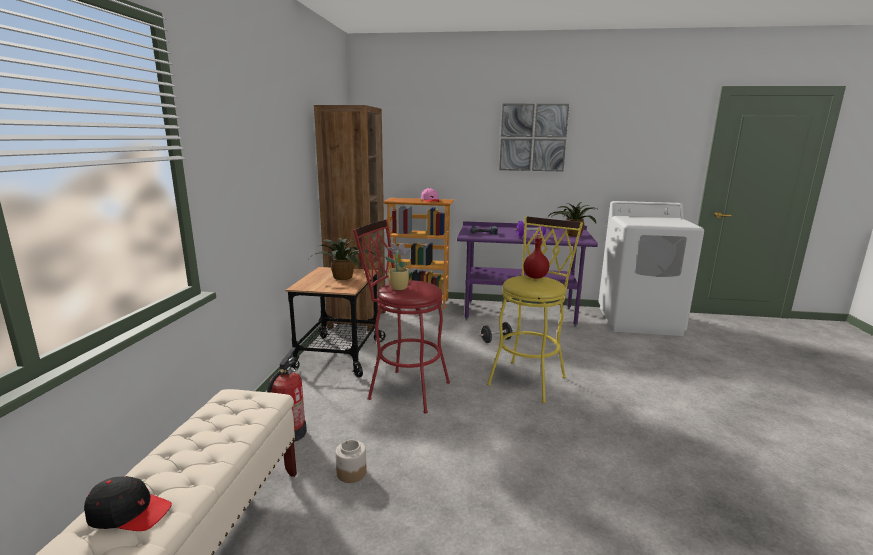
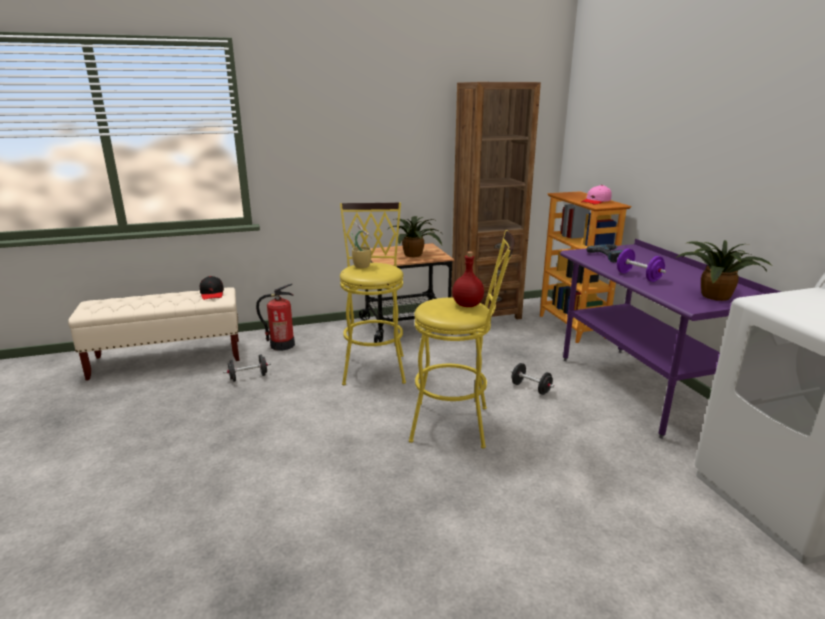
camera: 65 degrees right, 5 degrees up
(129, 512) = (111, 303): black cap -> black cap (212, 293)
(351, 472) = (248, 377): jar -> black dumbbell
(403, 388) = (374, 366): red stool -> yellow stool
(533, 137) = (738, 123): picture -> none

